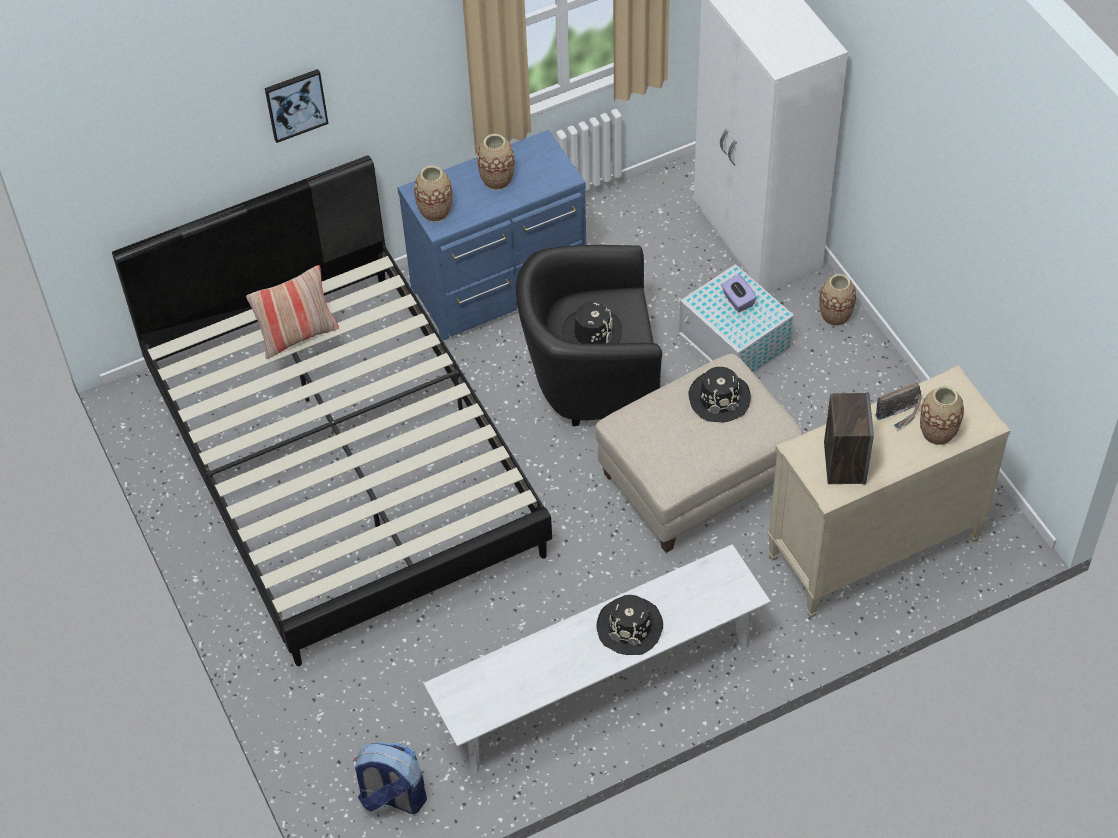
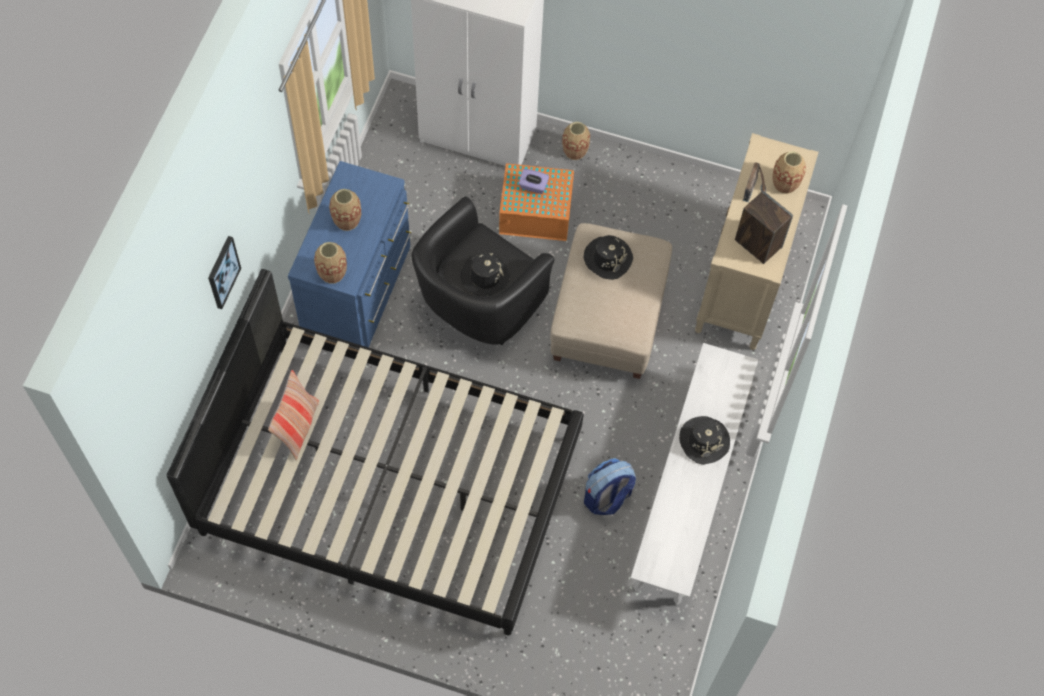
camera: 50 degrees left, 10 degrees up
(392, 797) = (651, 659): backpack -> backpack (607, 497)
(735, 341) = (536, 213): white storage box -> orange storage box

